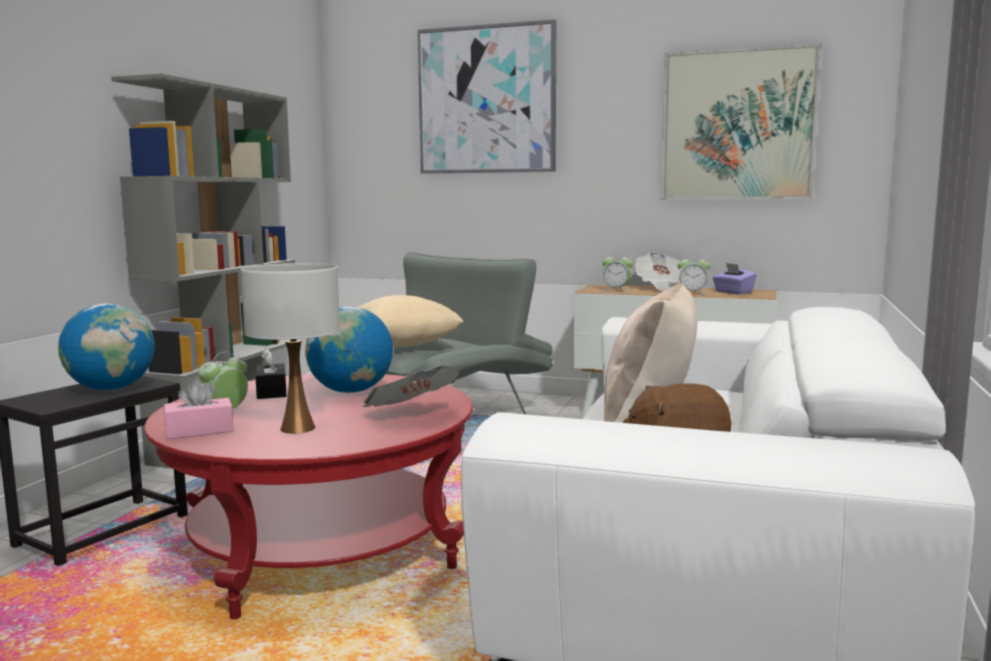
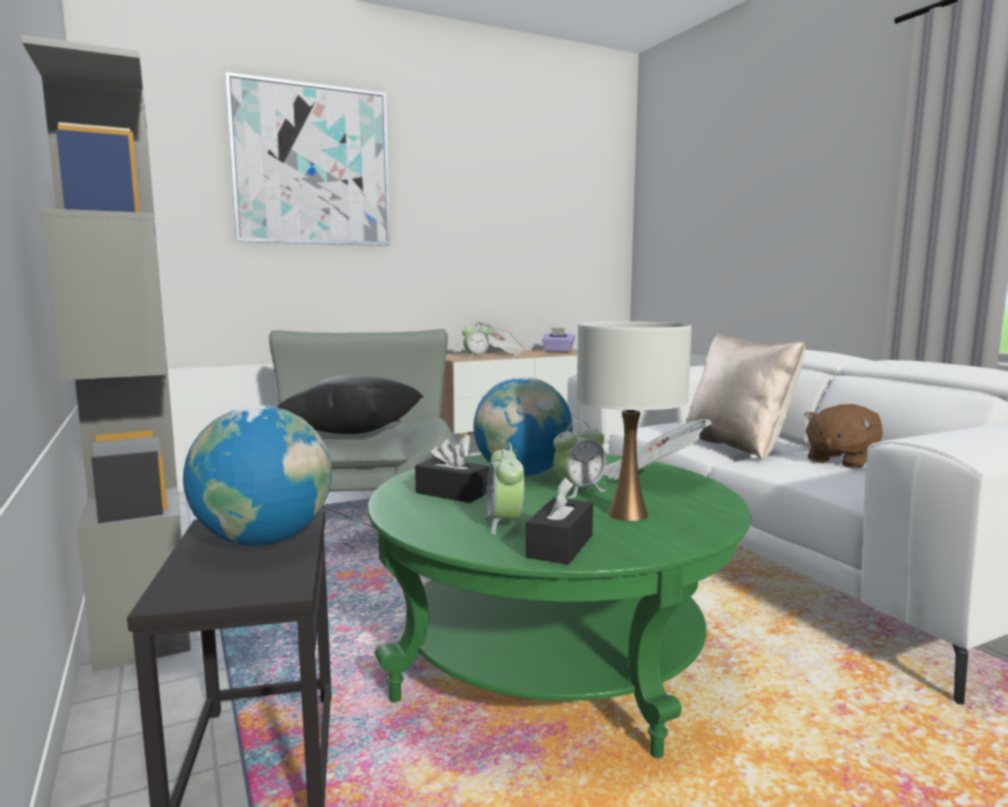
camera: 45 degrees left, 0 degrees up
(199, 431) = (560, 546): pink tissue box -> black tissue box
(322, 549) = (553, 657): red coffee table -> green coffee table
(401, 346) = (353, 433): beige pillow -> black pillow
(692, 293) = (539, 354): alarm clock -> alarm clock (579, 491)
(737, 125) = (538, 213): picture -> none

